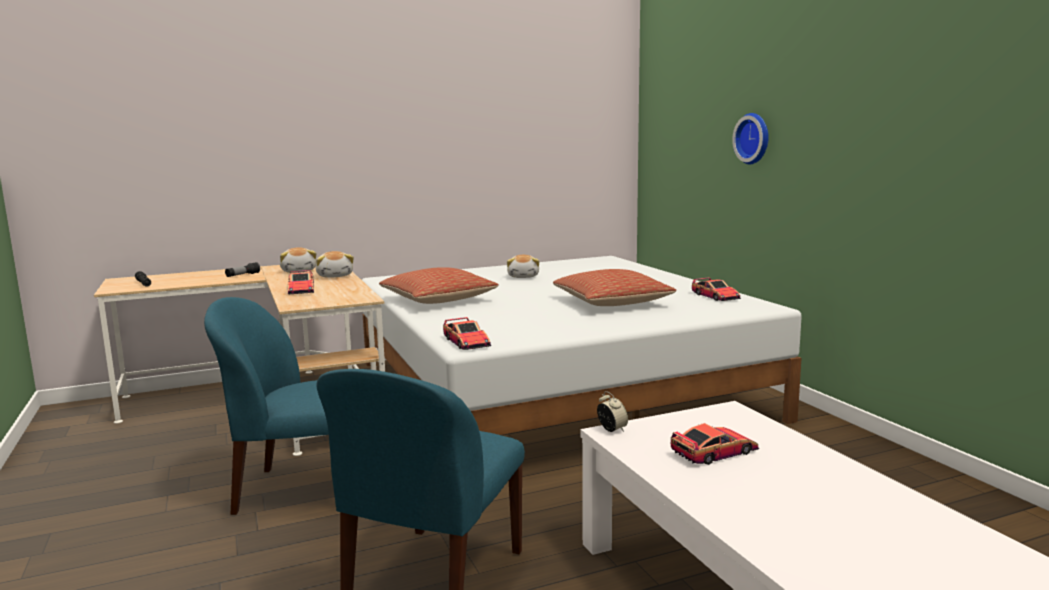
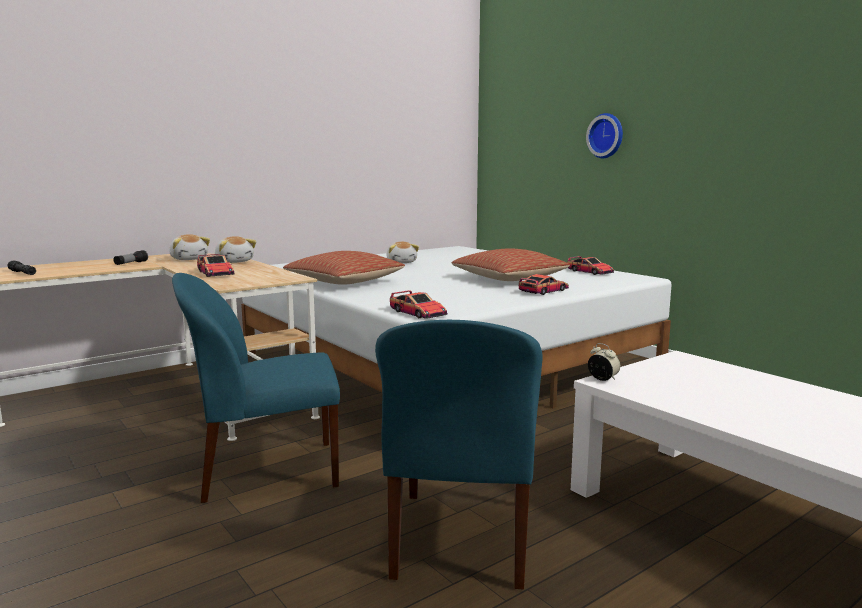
camera: 15 degrees left, 0 degrees up
(715, 452) = (708, 390): toy car -> toy car (544, 291)

